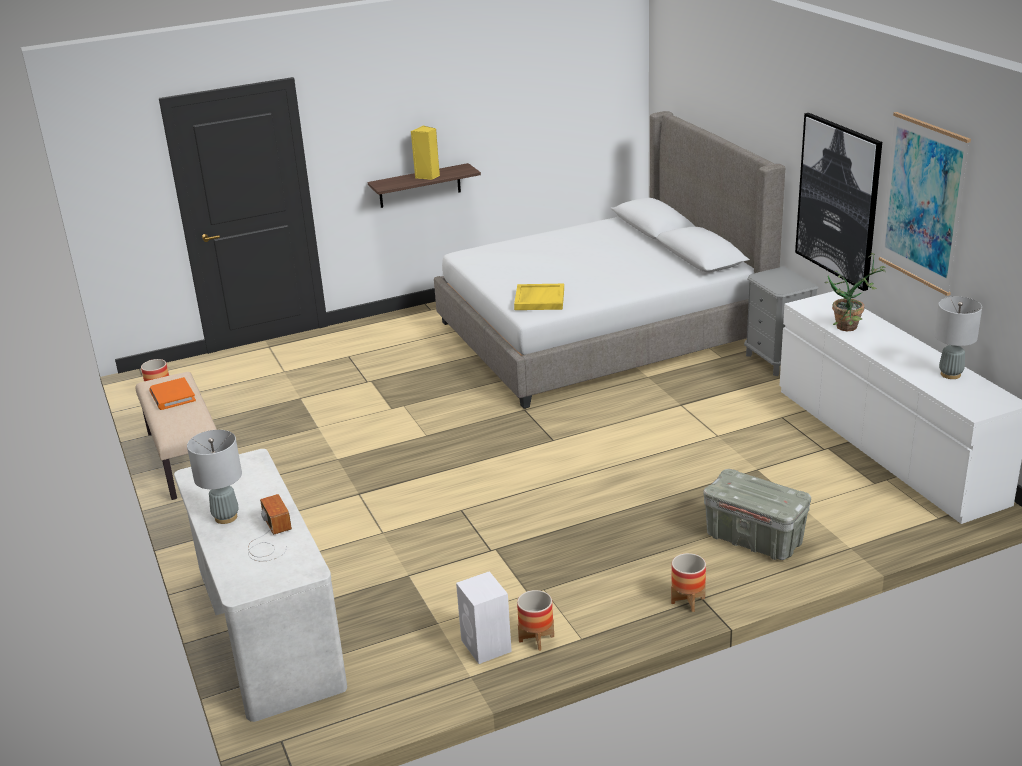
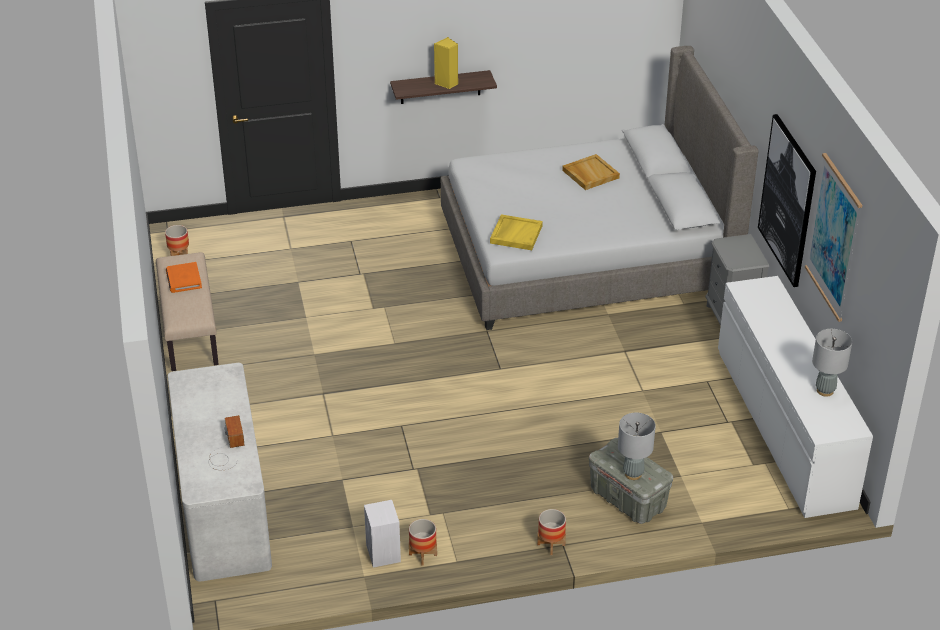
camera: 10 degrees right, 10 degrees up
(226, 517) = (199, 424): grey table lamp -> grey table lamp (633, 474)
(594, 245) = (590, 174): none -> beige tray
(851, 328) = (768, 323): potted plant -> none

